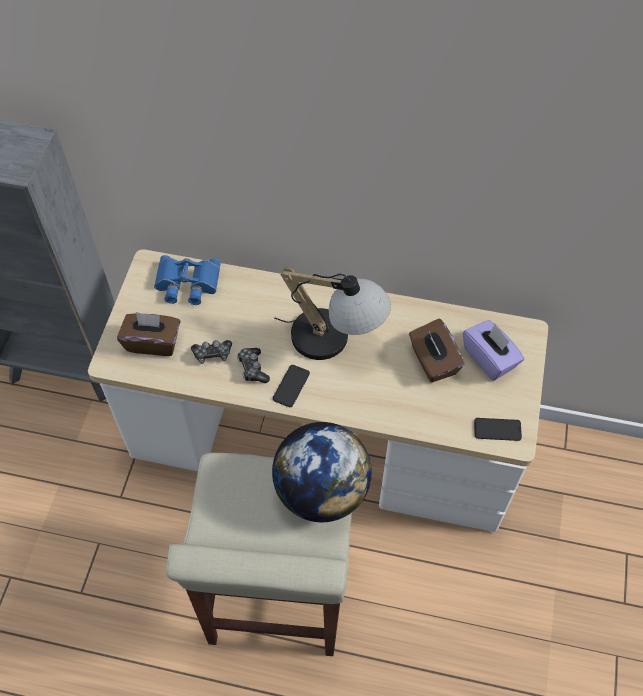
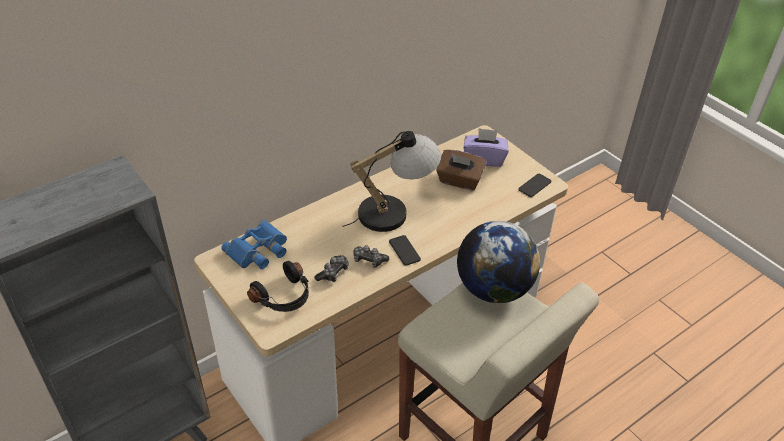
camera: 50 degrees left, 15 degrees down
(153, 342) = (284, 297): brown tissue box -> black headphones

